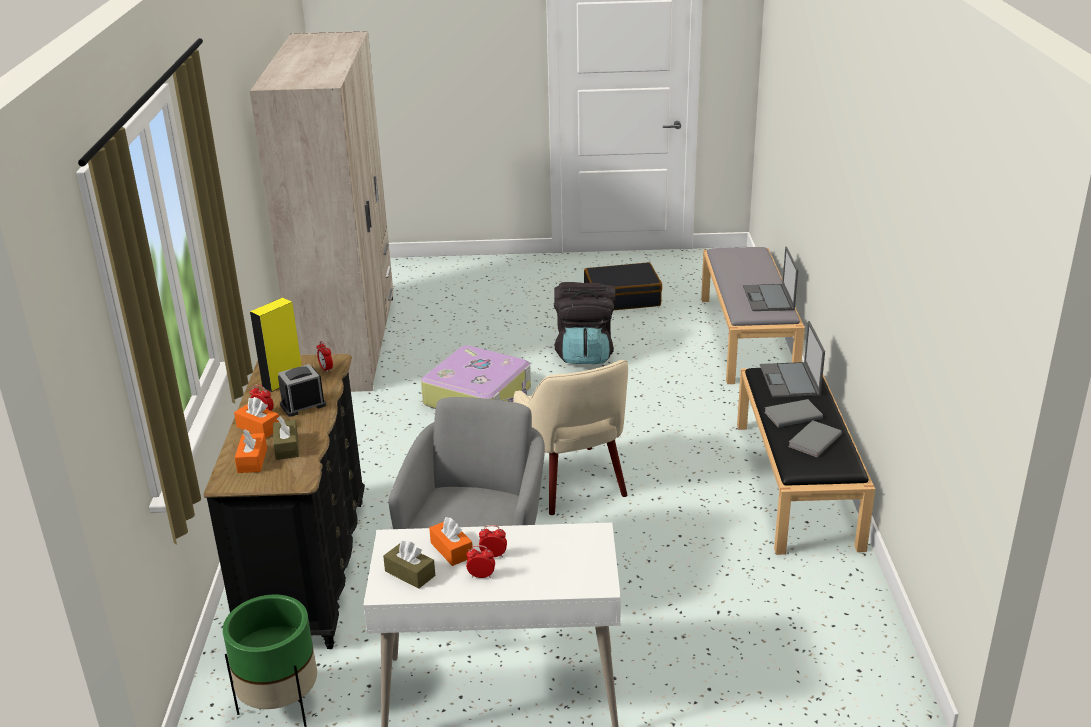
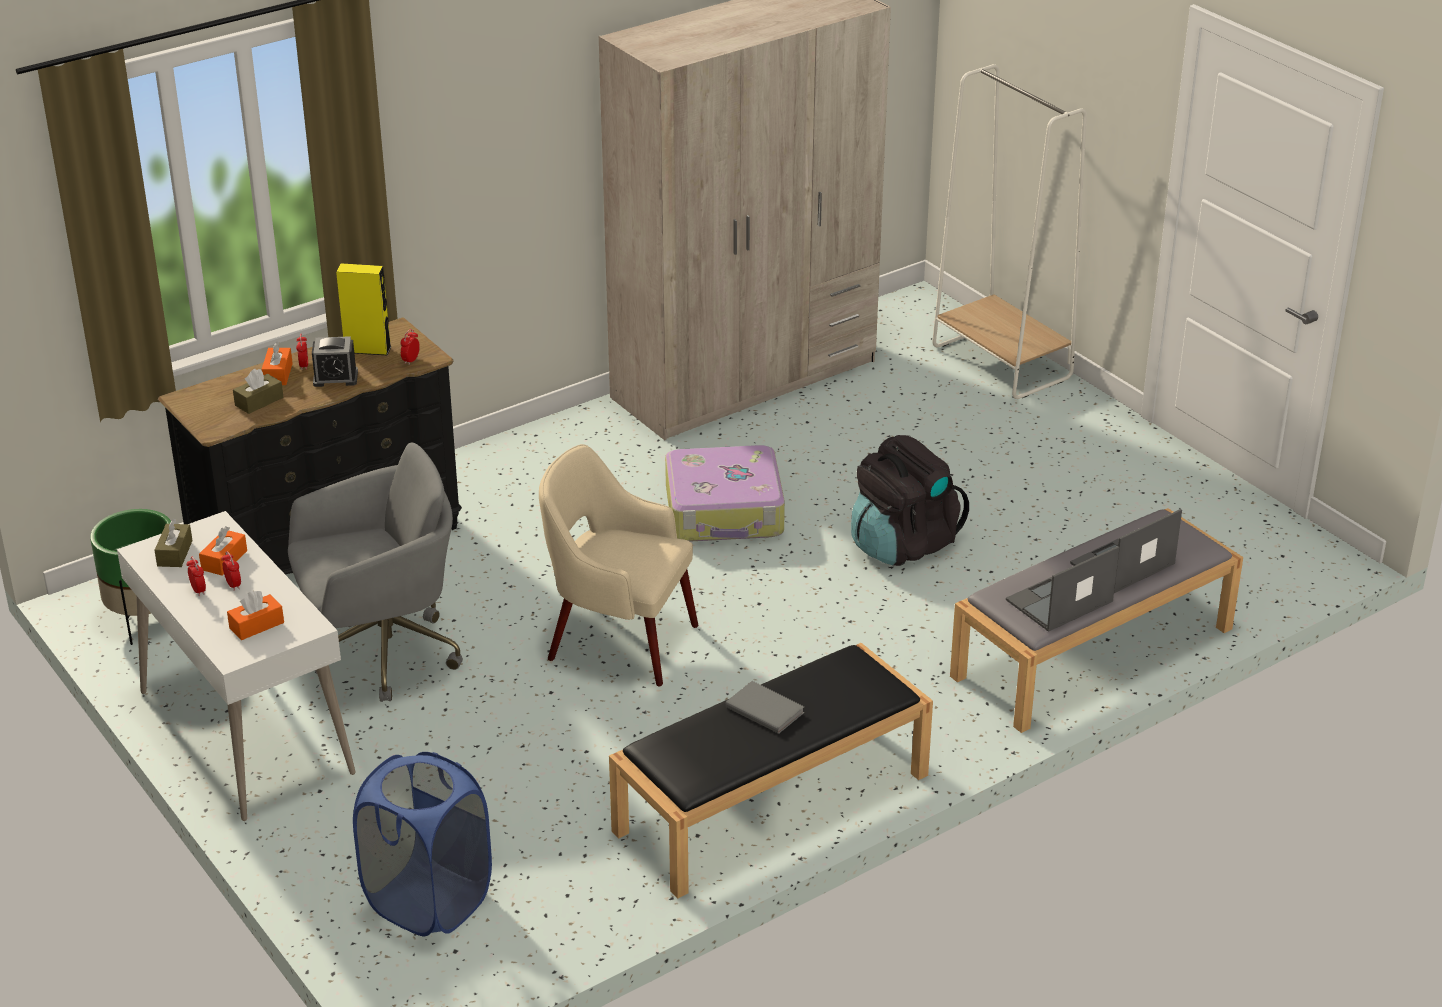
camera: 55 degrees right, 5 degrees up
(252, 460) = (224, 395): orange tissue box -> orange tissue box (256, 625)
(303, 405) = (335, 378): alarm clock -> alarm clock turned 150 degrees clockwise
(450, 268) = (1001, 363): none -> clothes rack
(572, 482) = (618, 641): beige armchair -> beige armchair turned 75 degrees clockwise
(622, 298) = (1081, 516): black suitcase -> none
(790, 381) = (848, 683): laptop -> laptop (1122, 564)
(792, 664) = (428, 901): none -> blue laundry basket
(813, 441) = (720, 741): grey book -> none

